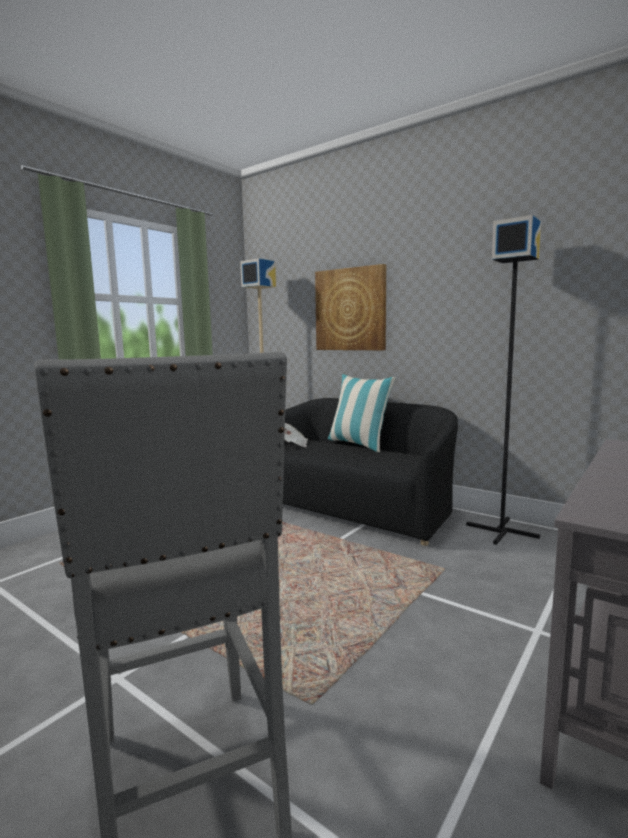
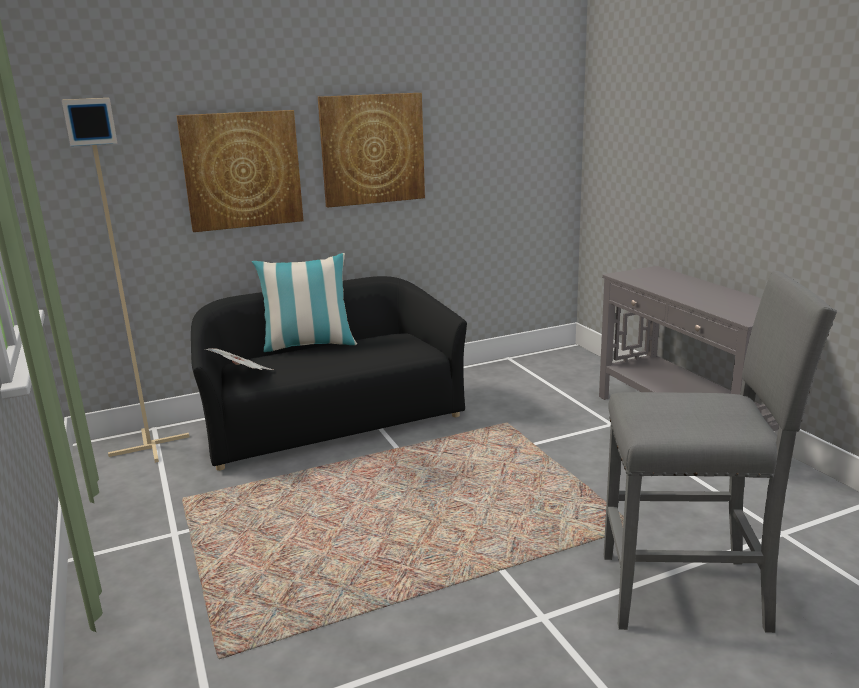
camera: 60 degrees left, 10 degrees up
(446, 295) = (372, 149): none -> picture
(501, 530) = (469, 379): black floor lamp -> none

